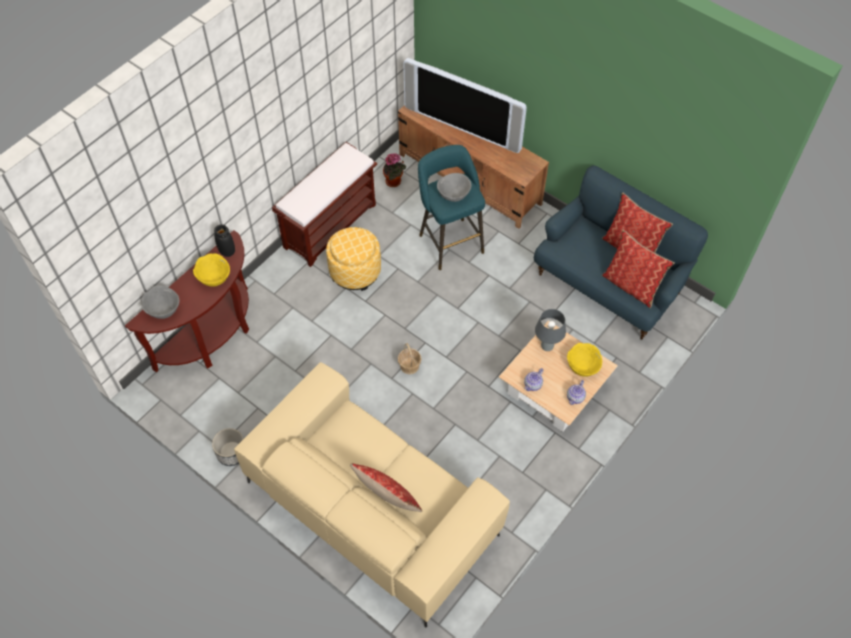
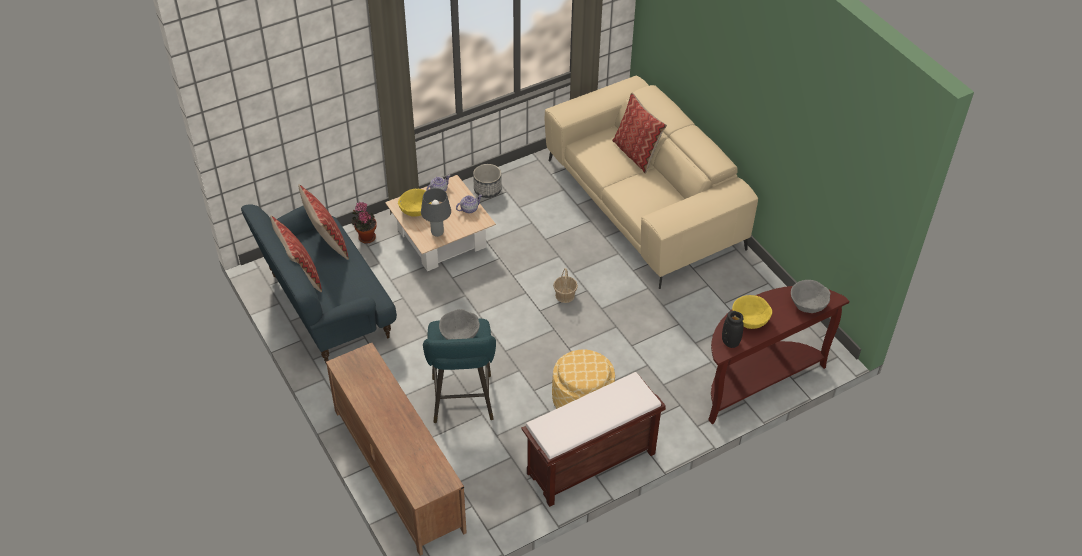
camera: 160 degrees left, 10 degrees down
(231, 453) = (757, 274): planter -> planter (488, 189)
(394, 182) = (490, 496): potted plant -> potted plant (365, 237)
(463, 126) = (394, 437): television -> none

